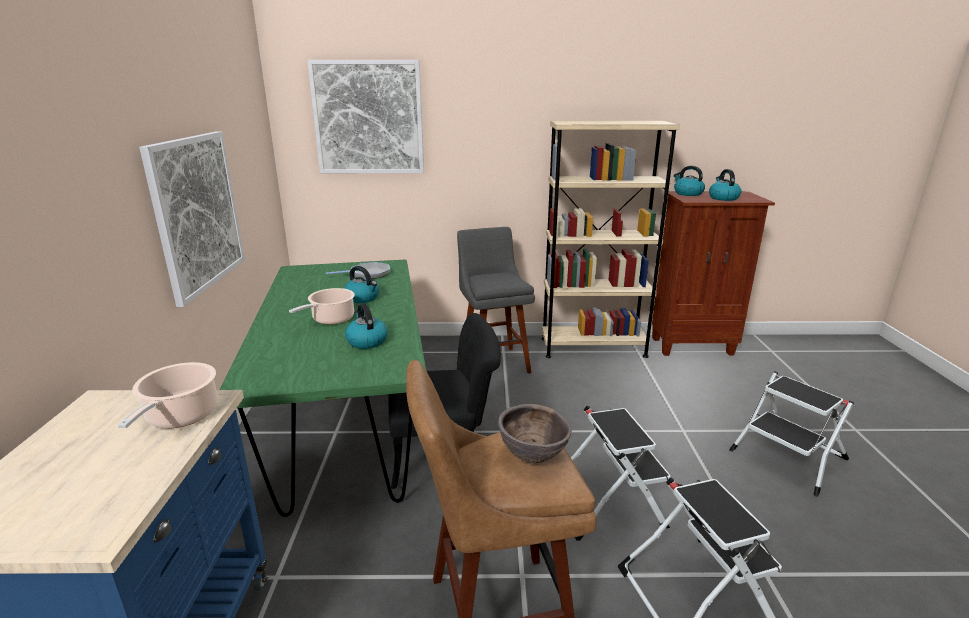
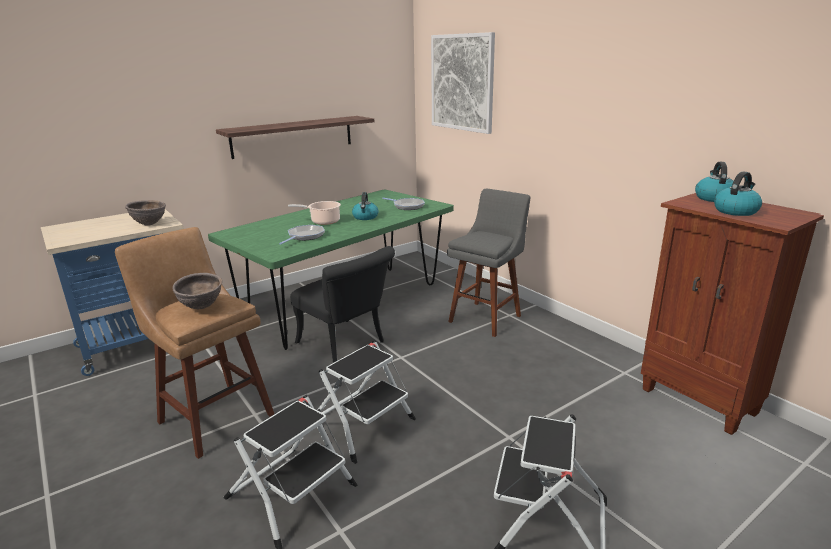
camera: 55 degrees right, 0 degrees up
(180, 416) = (149, 224): cooking pot -> brown bowl
(197, 213) = (293, 136): picture -> shelf
(366, 341) = (304, 236): kettle -> frying pan
(593, 347) = (588, 348): beige bookcase -> none

